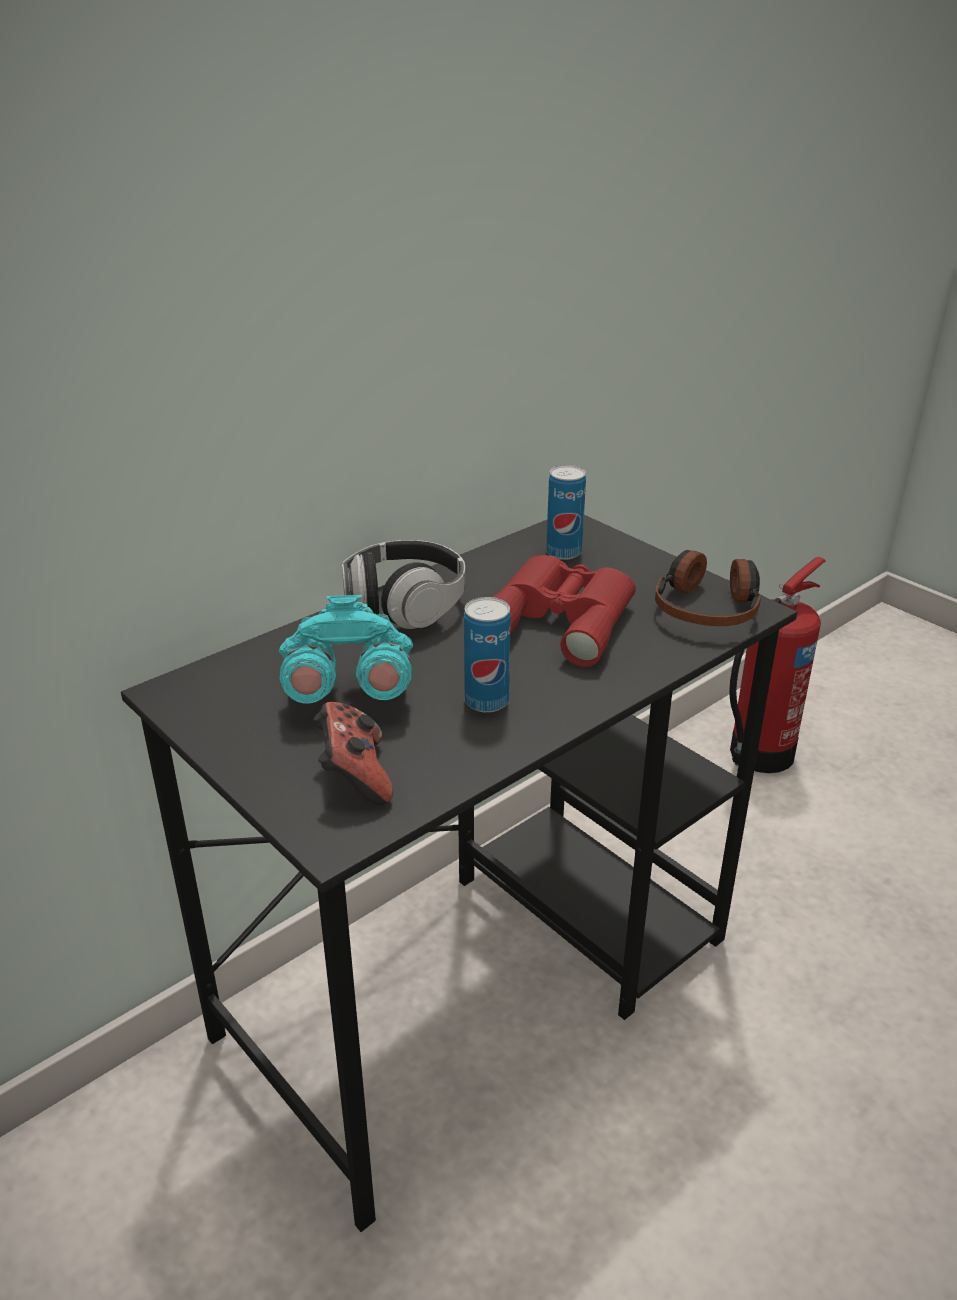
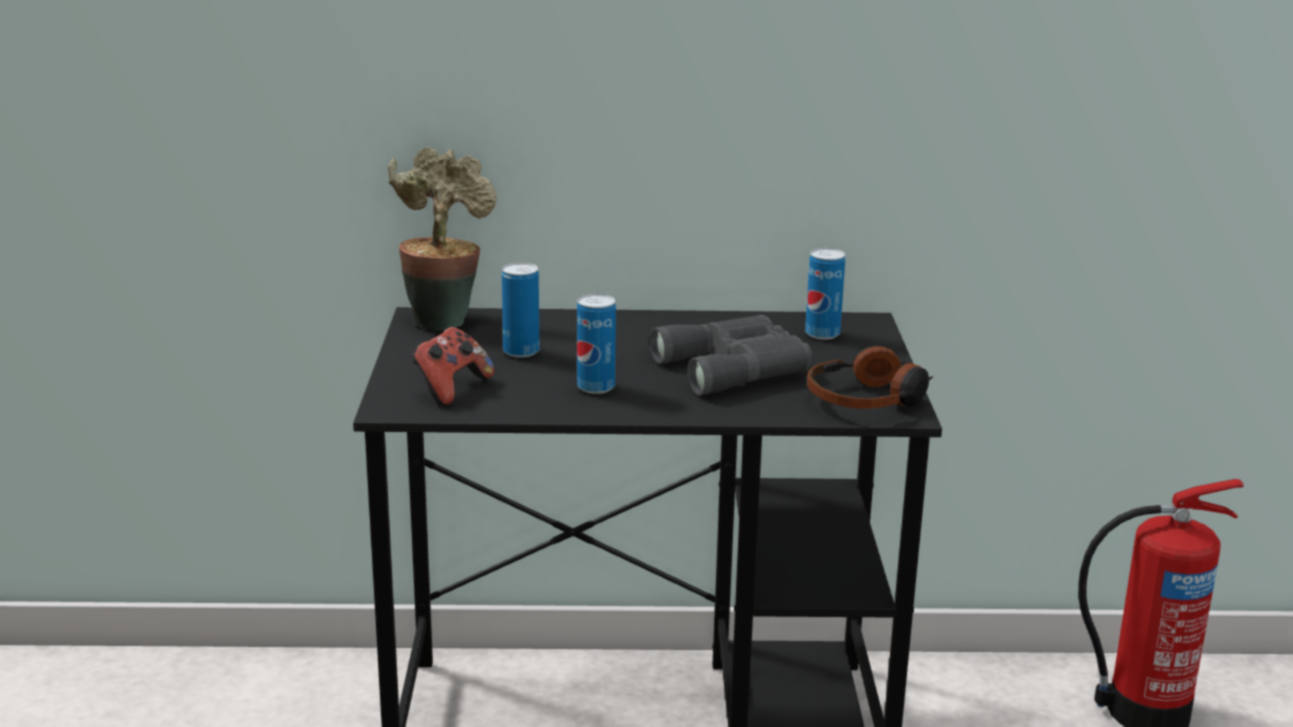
camera: 40 degrees right, 10 degrees down
(199, 684) = (442, 318): none -> potted plant
(348, 691) = (521, 351): turquoise binoculars -> can
(404, 605) = (641, 324): headphones -> none
(561, 618) = (738, 367): red binoculars -> grey binoculars

